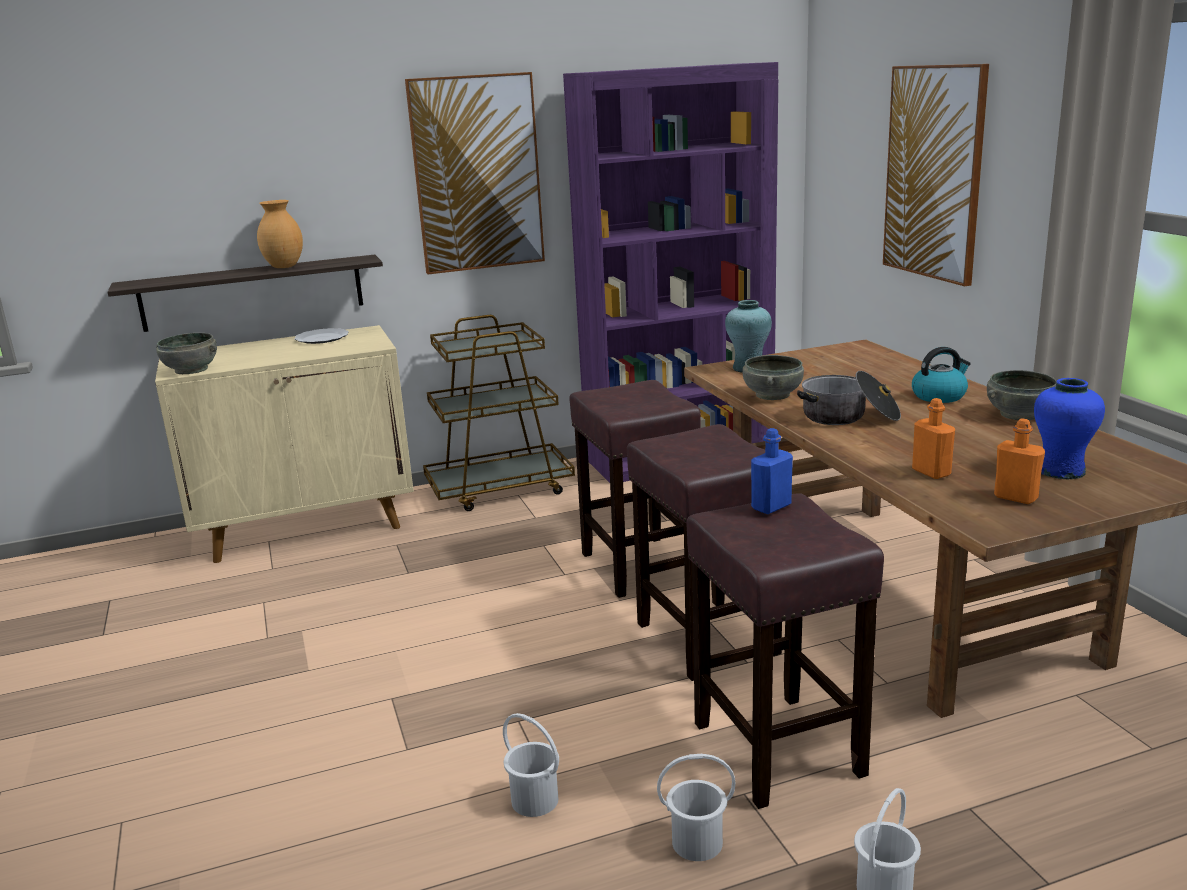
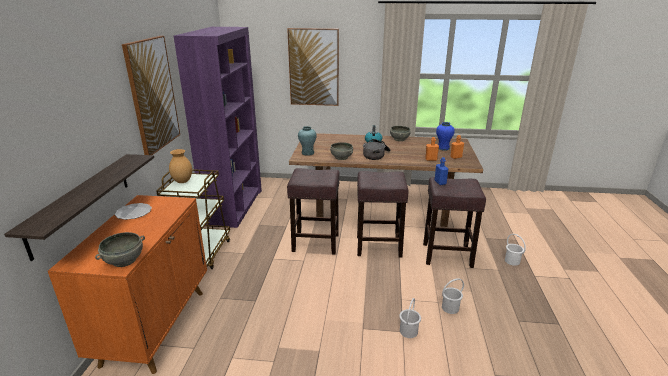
camera: 65 degrees left, 5 degrees up
(283, 267) = (105, 177): brown vase -> brown vase (182, 181)
(307, 527) = (156, 325): beige cabinet -> orange cabinet
(697, 843) = (484, 283): white bucket -> white bucket (409, 331)

